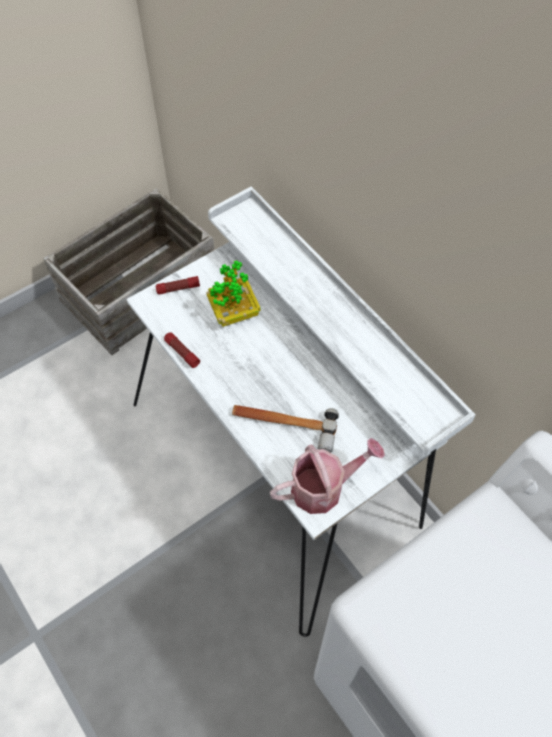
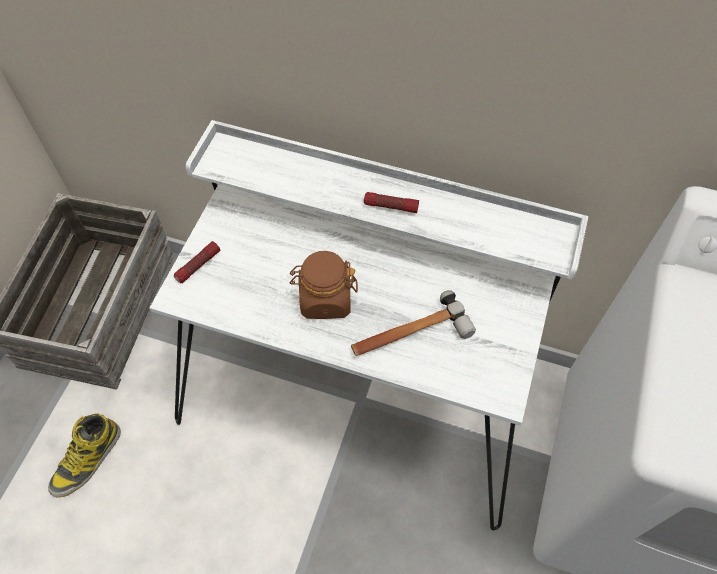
camera: 35 degrees left, 0 degrees up
(60, 392) = (87, 460): none -> boot
(182, 352) = (254, 327): flashlight -> flashlight (391, 206)
(234, 312) = (274, 257): potted plant -> none
(245, 363) = (325, 299): none -> brown jar
(324, 487) = (493, 369): watering can -> none

